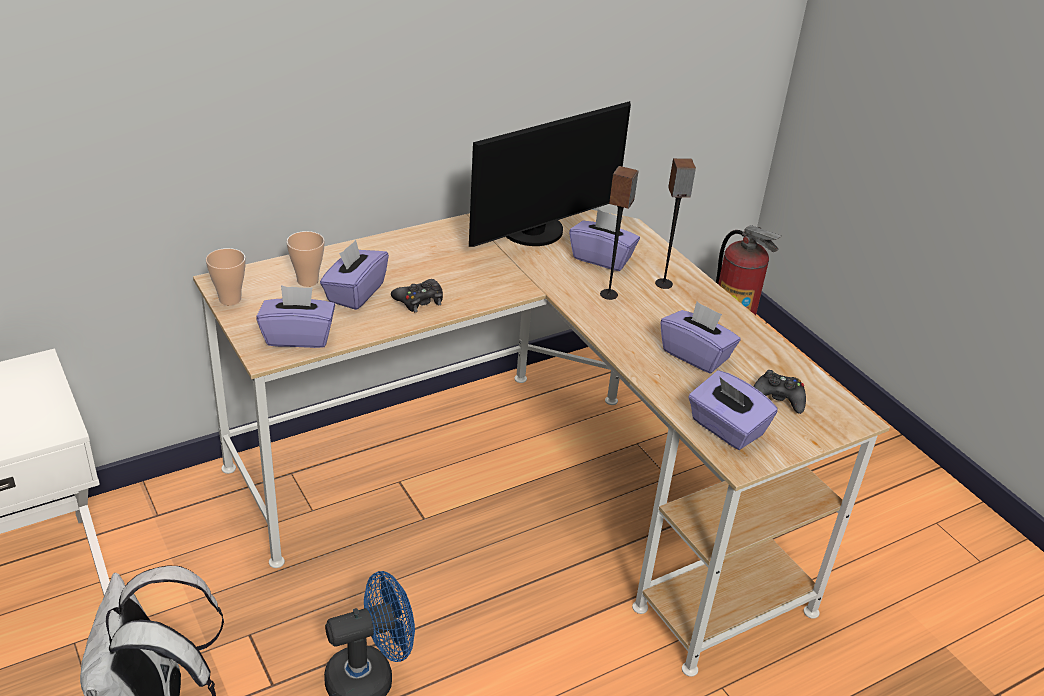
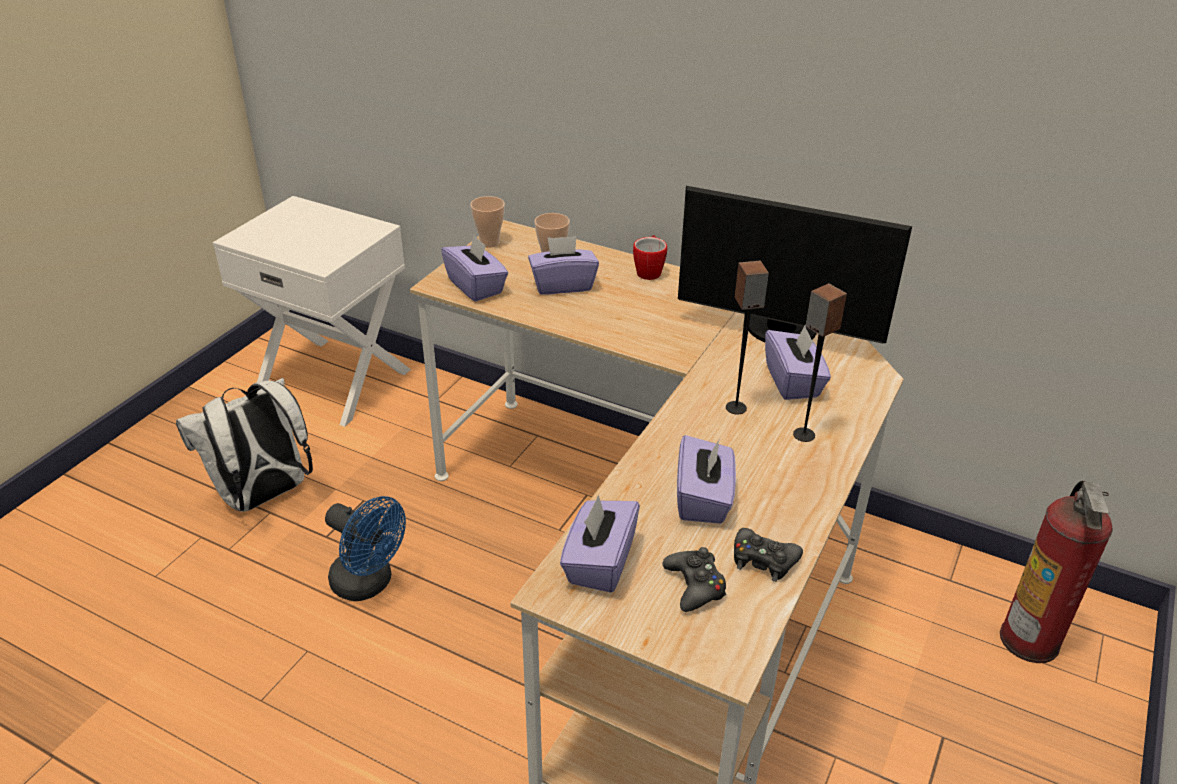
camera: 60 degrees right, 0 degrees up
(387, 245) = (649, 271): none -> mug
(419, 300) = (590, 316): black game controller -> black game controller (763, 560)

